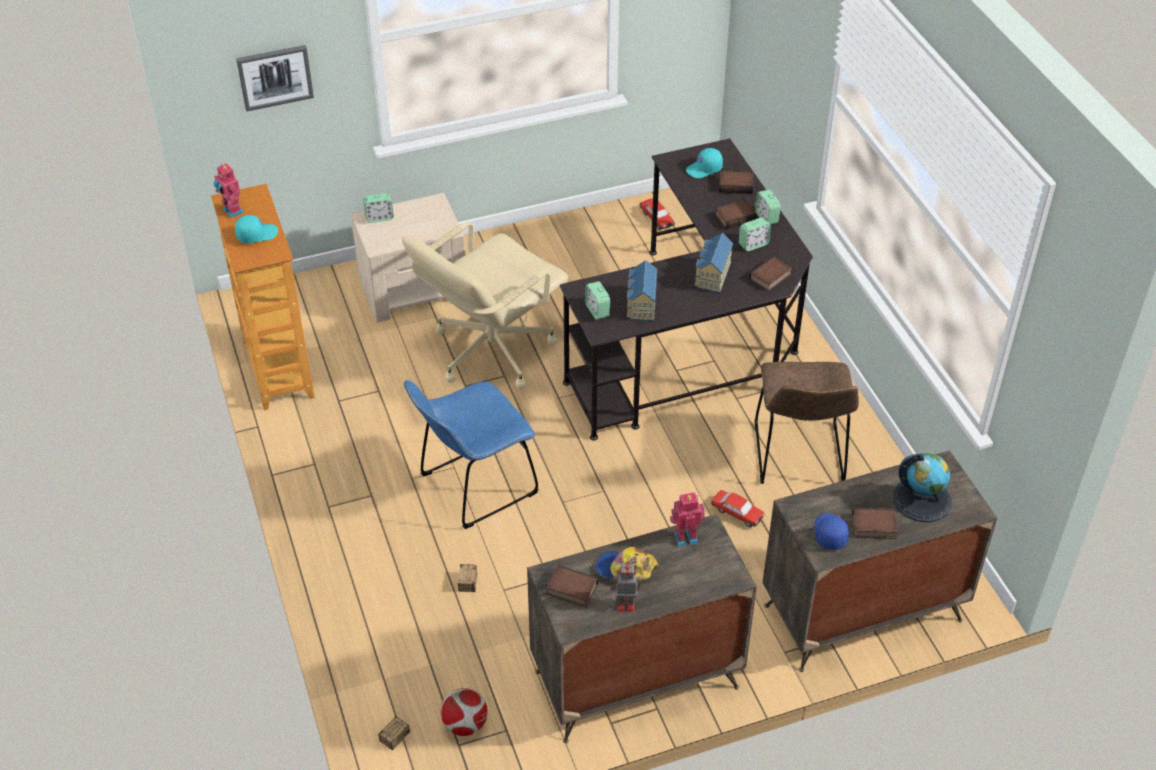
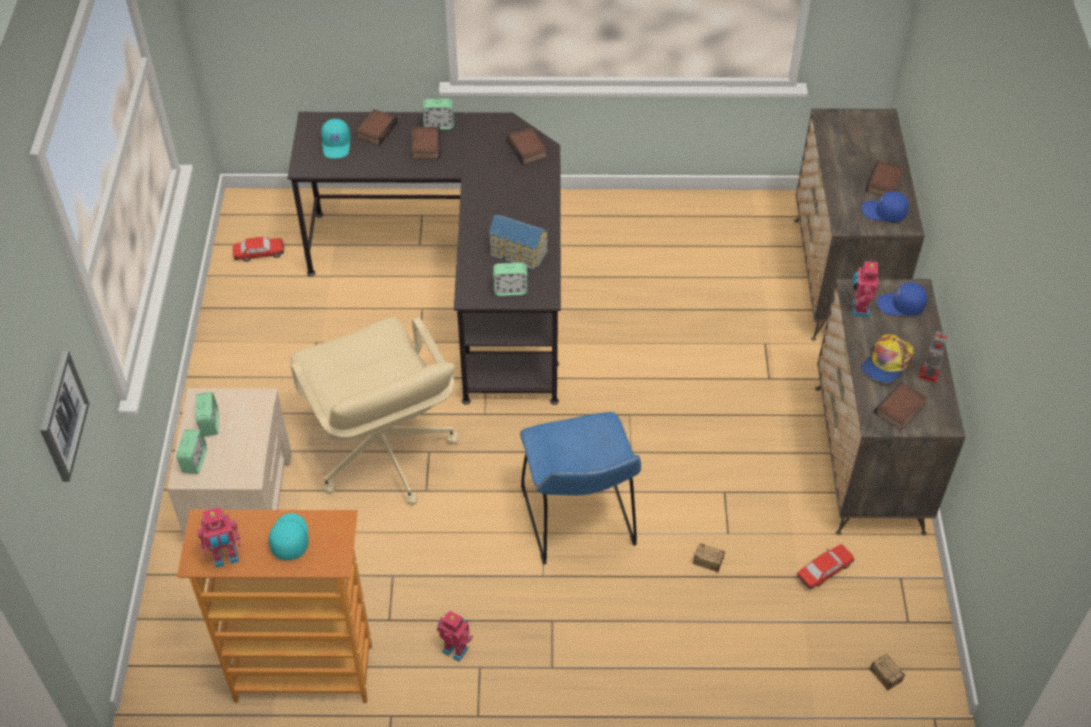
camera: 70 degrees left, 5 degrees up
(326, 446) = (456, 648): none -> toy robot
(465, 724) = (885, 610): football -> none
(706, 568) = (900, 306): none -> blue cap
(711, 275) = (502, 189): toy house -> none
(737, 513) = (698, 323): toy car -> toy car (824, 571)
(753, 244) = (473, 146): alarm clock -> alarm clock (210, 424)
(799, 458) = (649, 258): brown chair -> none
(922, 499) = (862, 144): globe -> none

